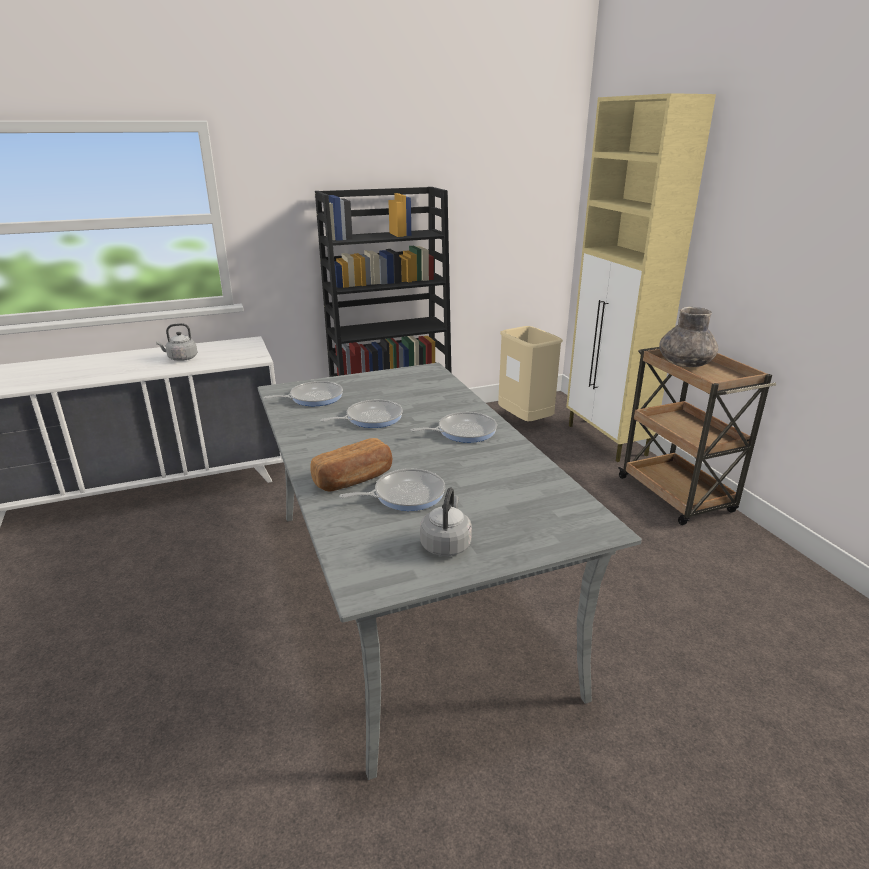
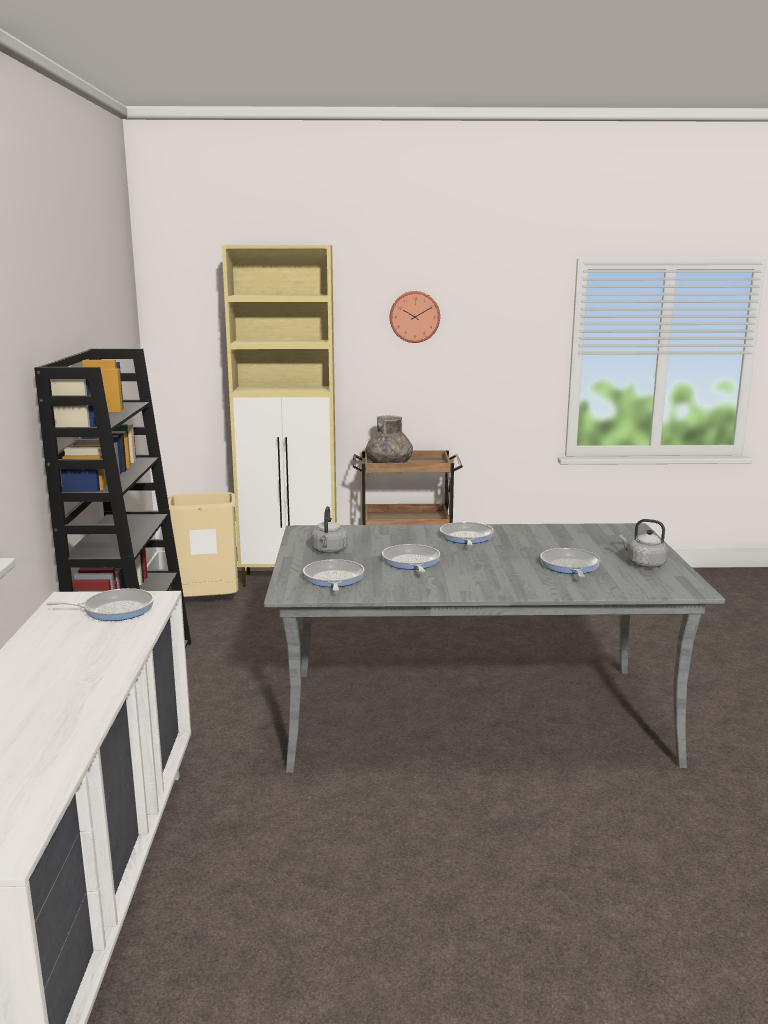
camera: 70 degrees left, 10 degrees down
(181, 358) = (85, 642): grey kettle -> grey kettle (329, 551)
(233, 354) = (114, 609): none -> frying pan
(354, 479) = (535, 579): bread -> none
(781, 192) = (414, 316): none -> wall clock

